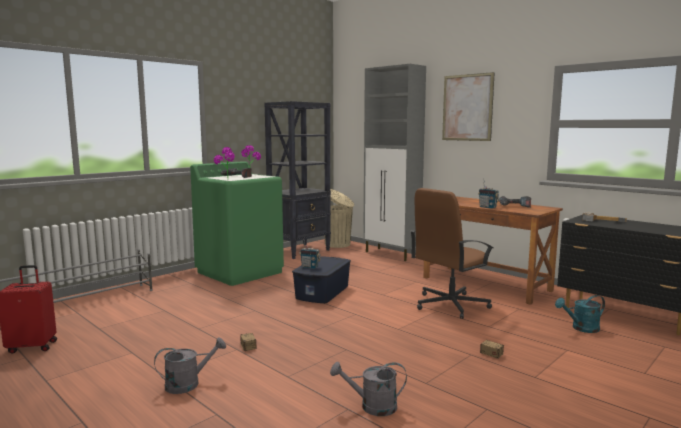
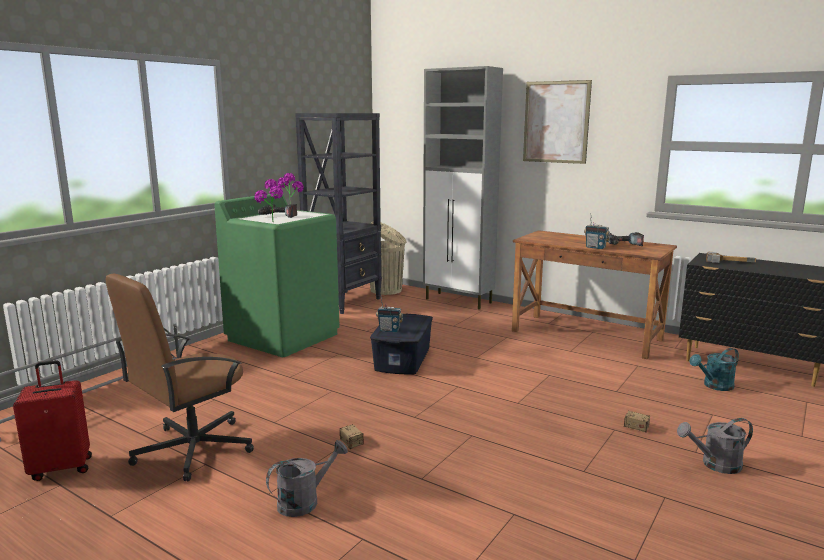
camera: 10 degrees left, 5 degrees up
(372, 407) = (539, 508): grey watering can -> grey watering can (715, 465)
(449, 305) = (560, 366): brown office chair -> brown office chair (191, 449)

